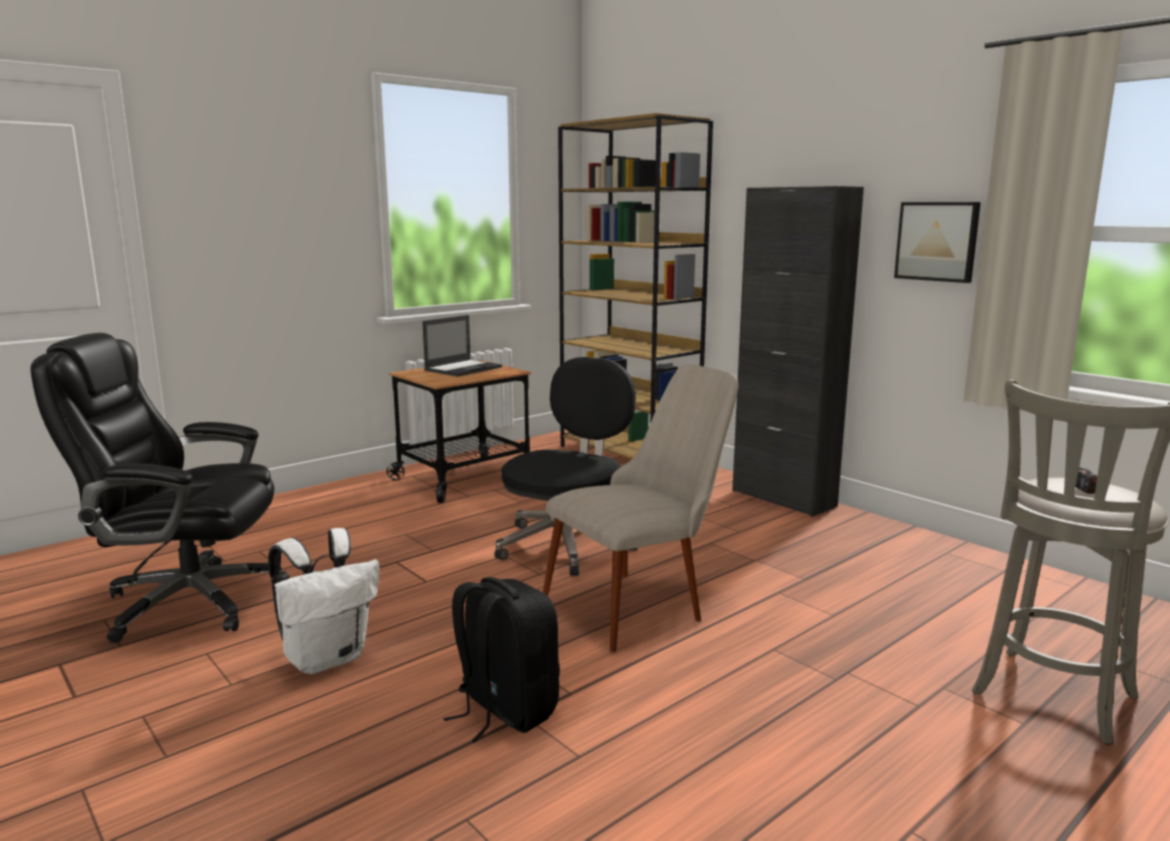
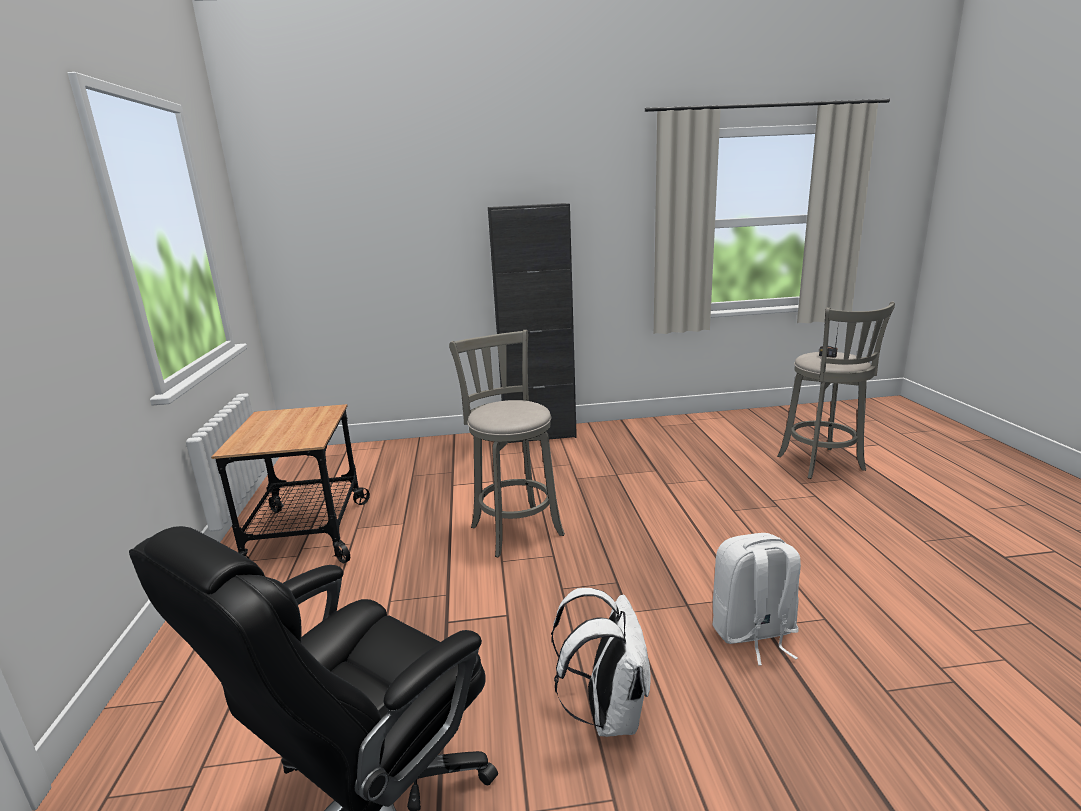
camera: 55 degrees left, 5 degrees up
(464, 368) = (276, 423): laptop -> none
(504, 710) = (753, 633): black backpack -> white backpack
(567, 544) = (514, 528): black office chair -> grey stool
(629, 454) = (382, 452): brown bookcase -> none
(641, 602) = (638, 530): beige chair -> none
(937, 241) = (616, 237): picture -> none

